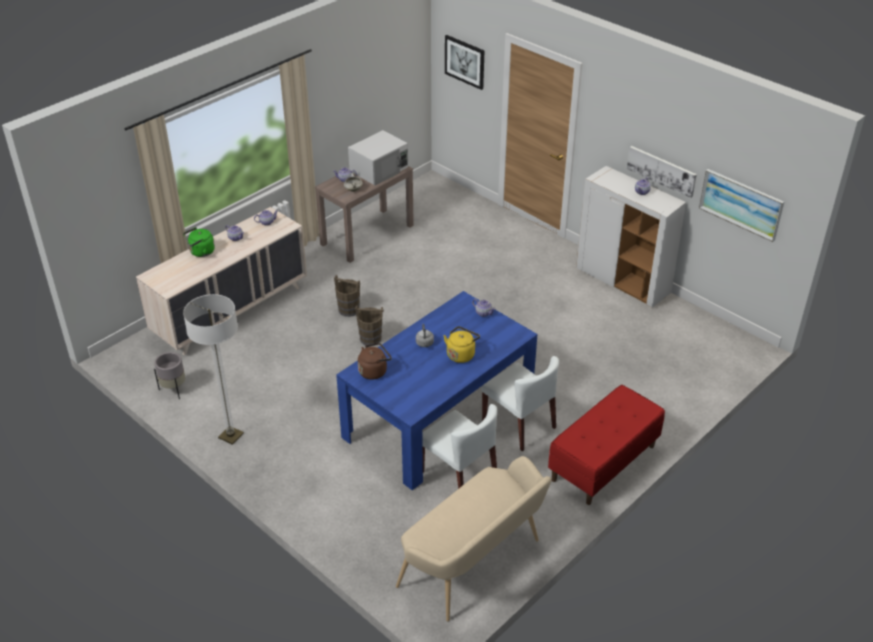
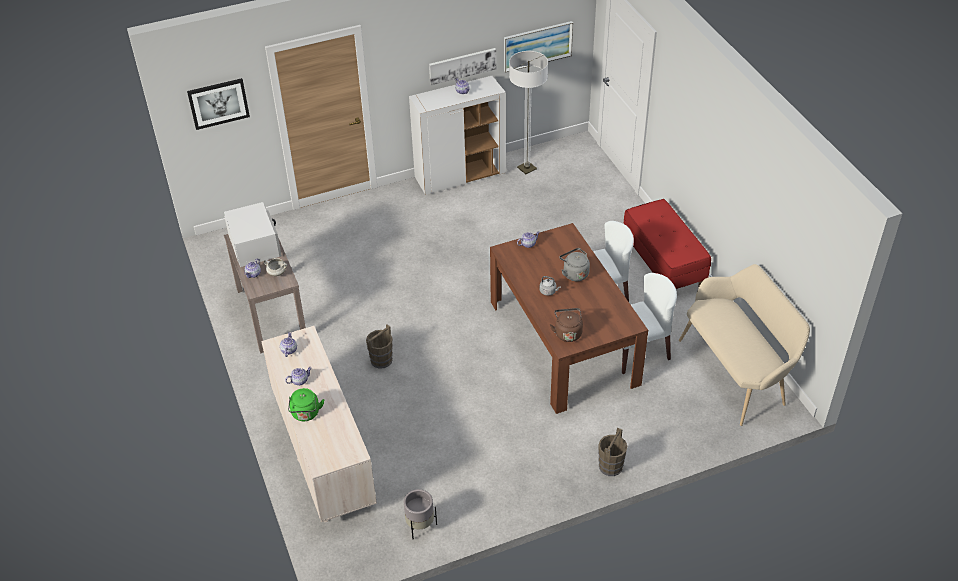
camera: 65 degrees left, 5 degrees up
(231, 436) = (512, 494): floor lamp -> floor lamp (527, 168)
(370, 338) = (433, 357): brown bucket -> brown bucket (610, 466)
(439, 416) = (563, 342): blue dining table -> brown dining table
(461, 354) = (574, 273): yellow kettle -> grey kettle

